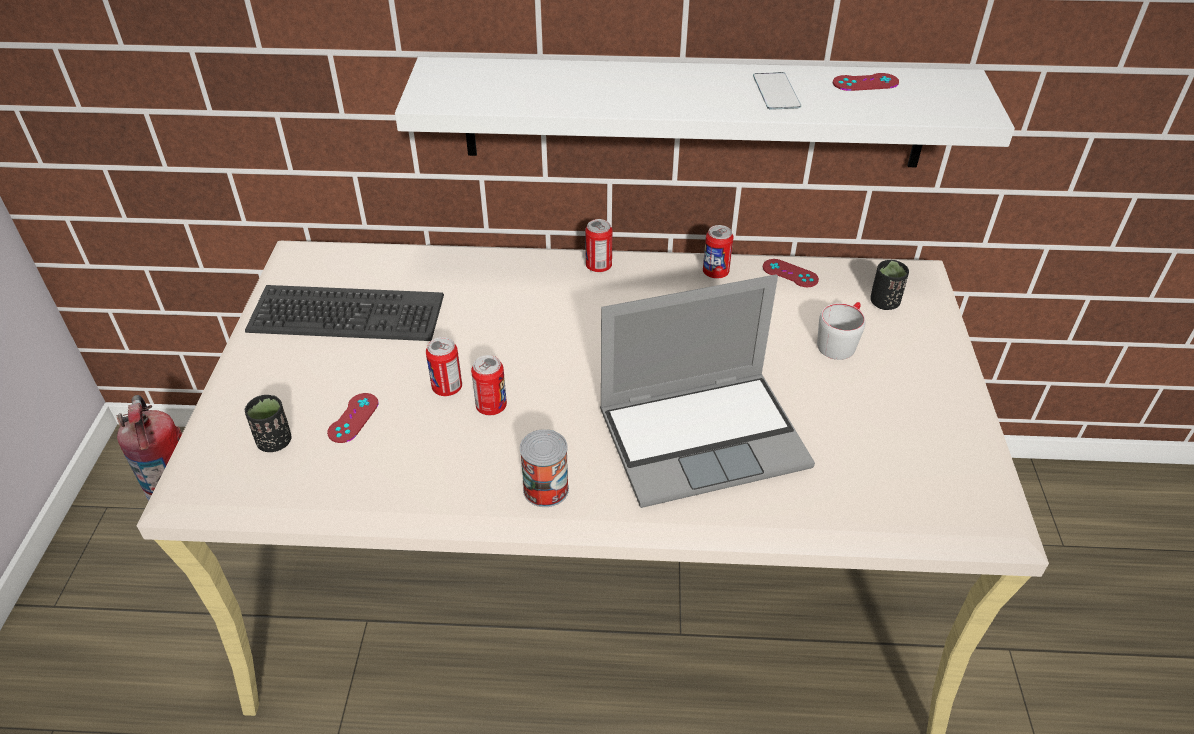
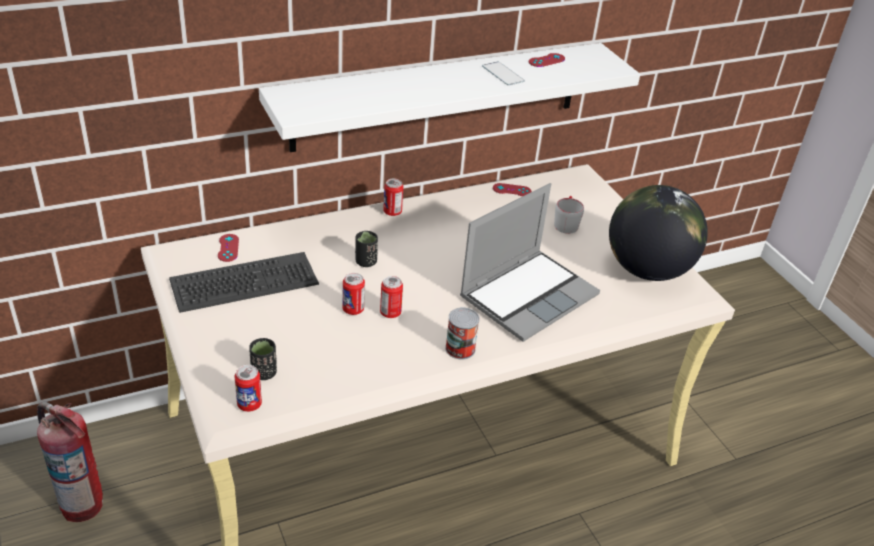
camera: 30 degrees left, 5 degrees down
(353, 418) = (305, 344): red game controller -> red game controller (228, 248)
(715, 272) = (468, 199): can -> can (249, 404)
(884, 303) = (575, 195): black cup -> black cup (366, 262)
(924, 451) = (647, 270): none -> globe

